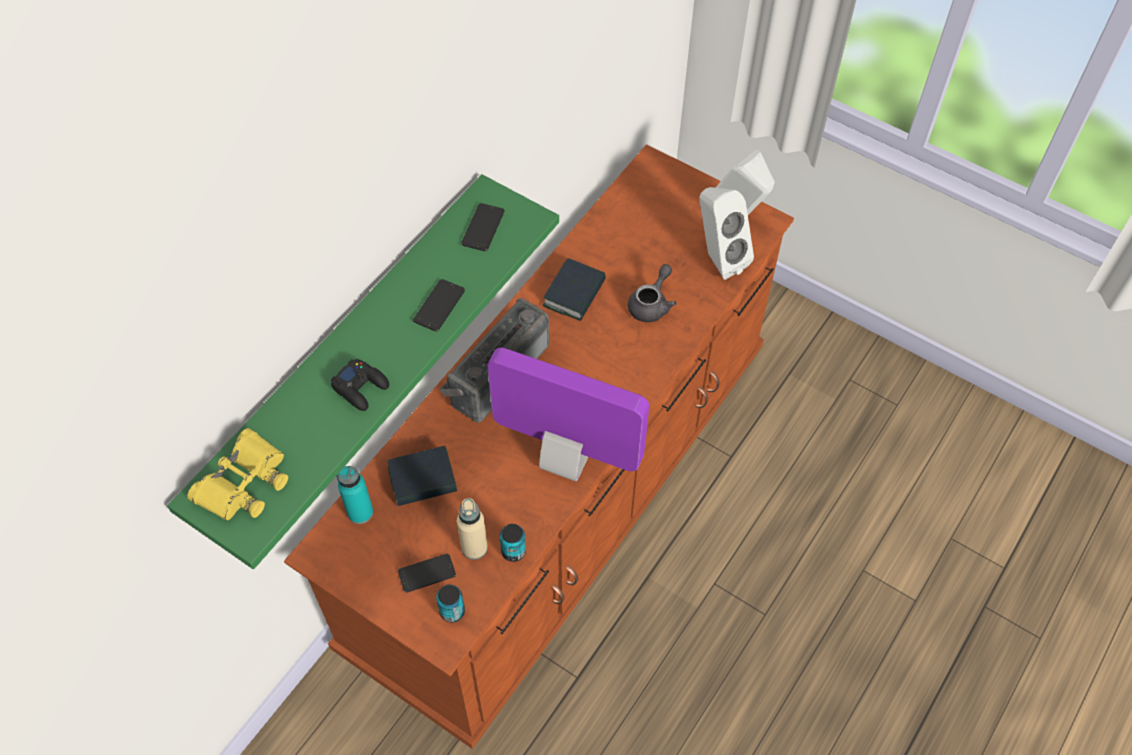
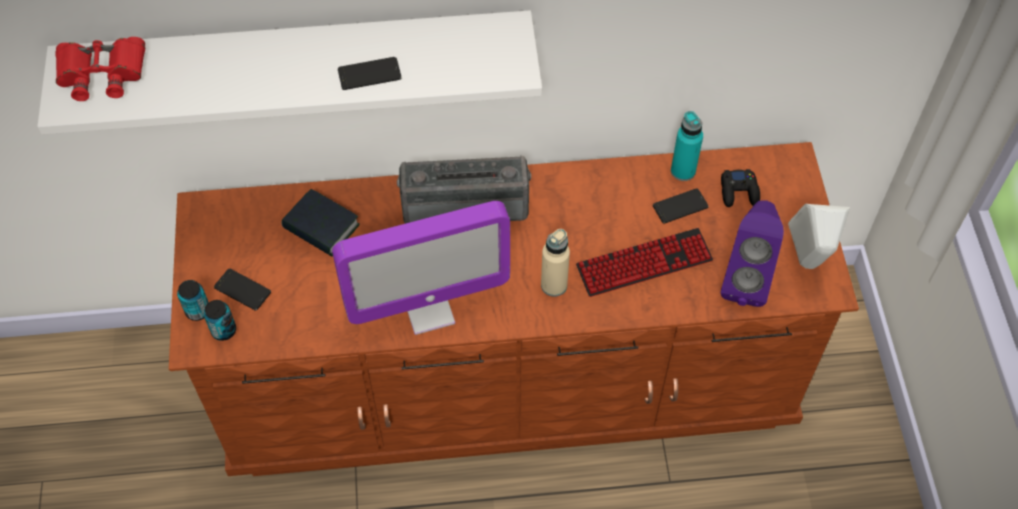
camera: 50 degrees right, 0 degrees up
(244, 482) = (102, 73): yellow binoculars -> red binoculars
(344, 351) = (298, 58): green shelf -> white shelf
(360, 512) = (258, 208): turquoise bottle -> turquoise bottle (683, 171)
(361, 387) = (246, 81): black game controller -> black game controller (739, 192)
(474, 547) = (292, 305): beige bottle -> beige bottle (554, 285)
(483, 227) = (475, 48): phone -> phone (680, 206)
(513, 551) = (311, 334): can -> can (198, 311)
(565, 459) = (428, 310): monitor -> monitor turned 90 degrees clockwise
(574, 294) = (597, 201): book -> none
(651, 304) = (644, 263): grey teapot -> keyboard
(717, 258) = (745, 279): white speaker -> purple speaker

